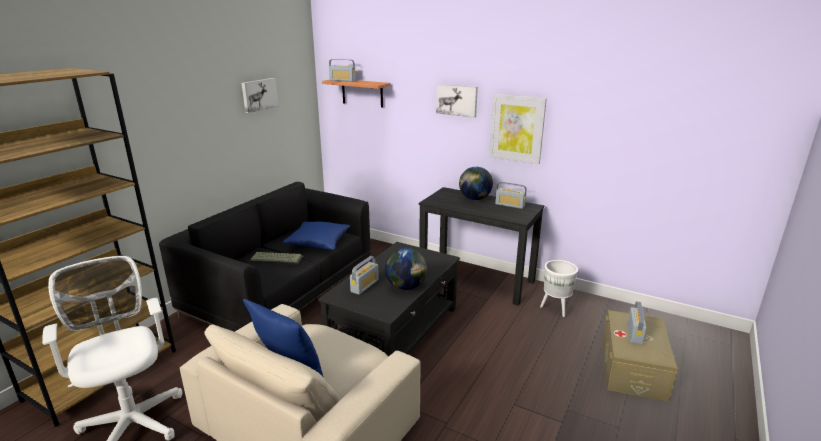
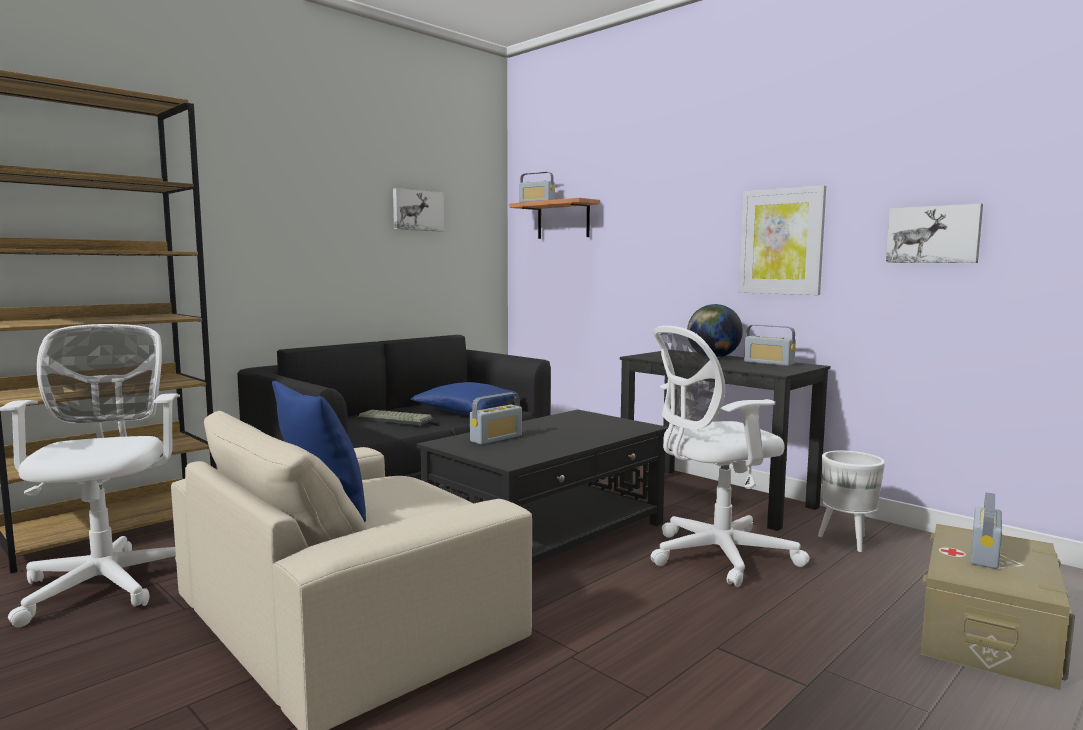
camera: 15 degrees right, 15 degrees down
(406, 286) = (561, 443): globe -> none
(457, 100) = (691, 210): picture -> picture (933, 234)
(492, 333) = (714, 556): none -> white office chair

